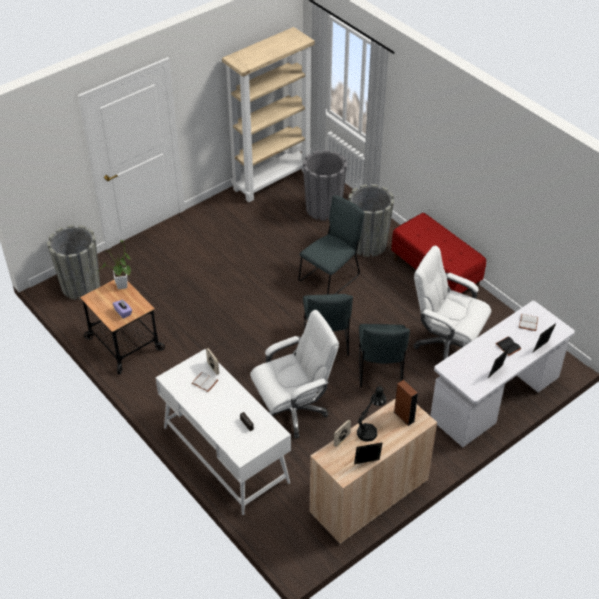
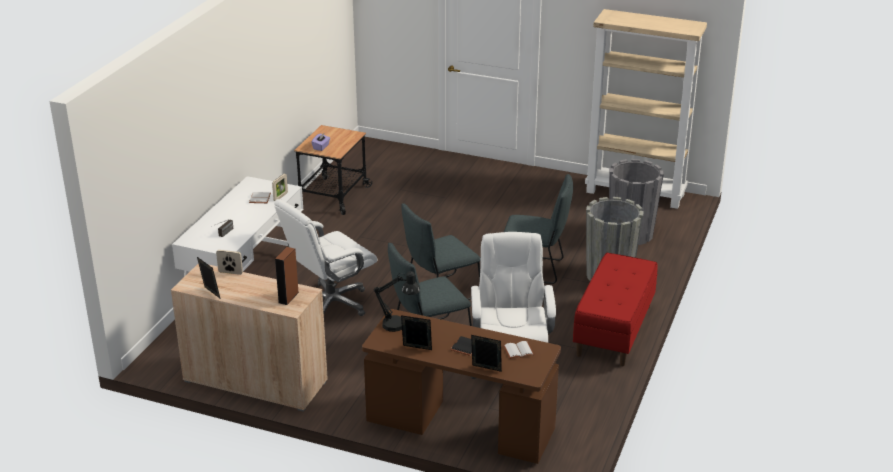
camera: 60 degrees right, 15 degrees down
(81, 286) = (381, 154): grey planter -> none
(122, 288) = (350, 137): potted plant -> none
(293, 410) = (330, 304): white office chair -> white office chair turned 105 degrees clockwise
(369, 430) = (255, 283): black table lamp -> black table lamp (399, 325)
(495, 399) = (460, 426): white desk -> brown desk

